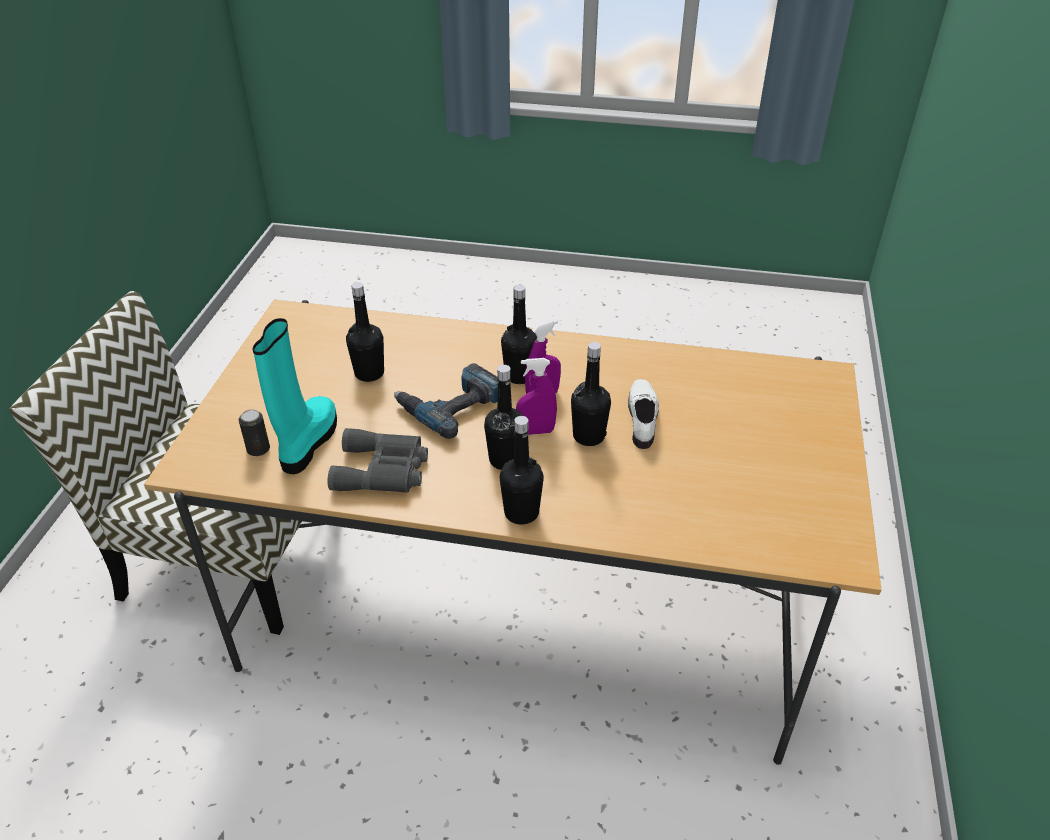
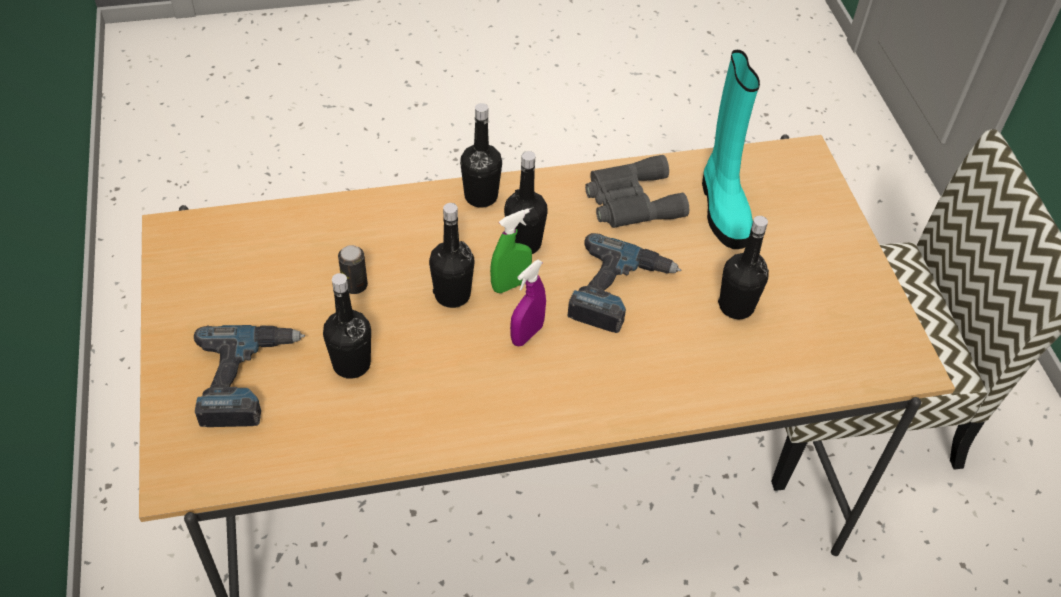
camera: 155 degrees right, 10 degrees up
(258, 449) = (760, 189): can -> can (355, 285)
(519, 376) = (567, 355): black bottle -> black bottle (351, 364)
(536, 431) = (510, 284): purple spray bottle -> green spray bottle
(643, 417) = (401, 338): white shoe -> none
(774, 420) = (247, 379): none -> power drill

